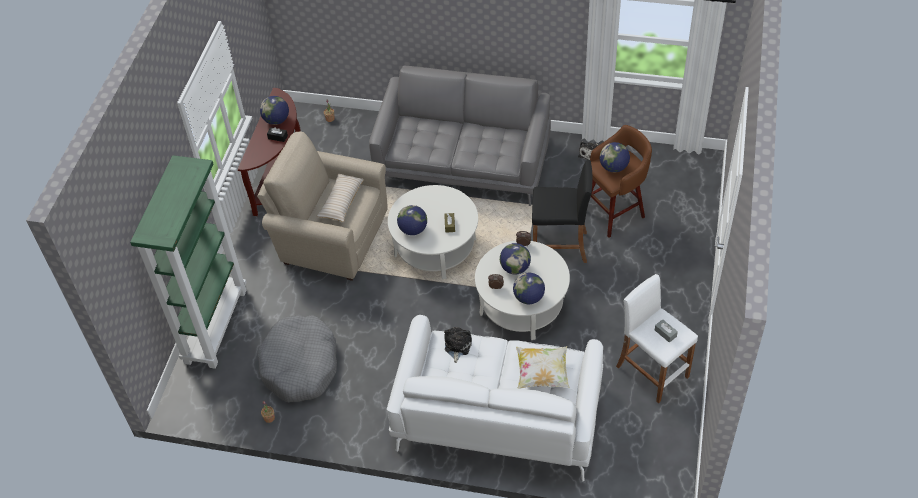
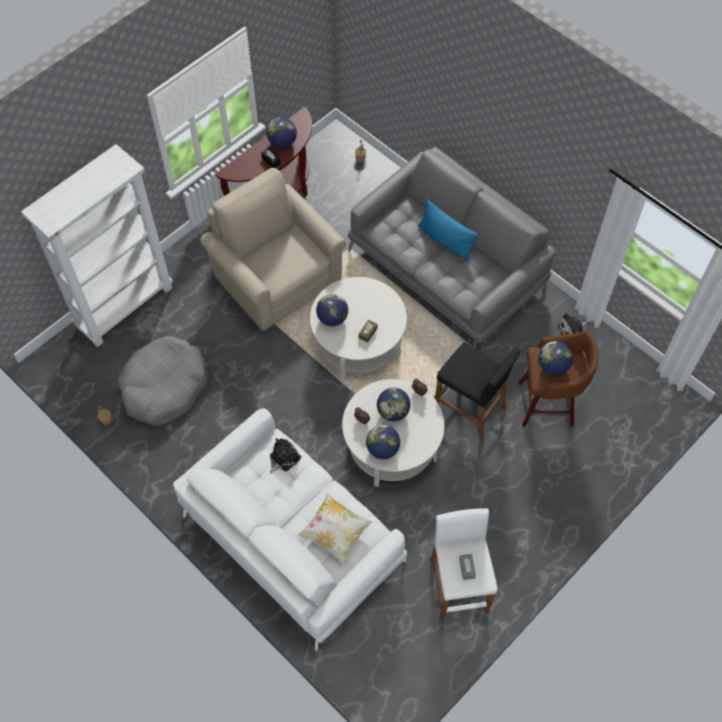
camera: 30 degrees right, 10 degrees up
(215, 325) = (125, 306): green bookcase -> white bookcase
(341, 202) = (288, 255): beige pillow -> none
(457, 131) = (445, 240): none -> blue pillow

